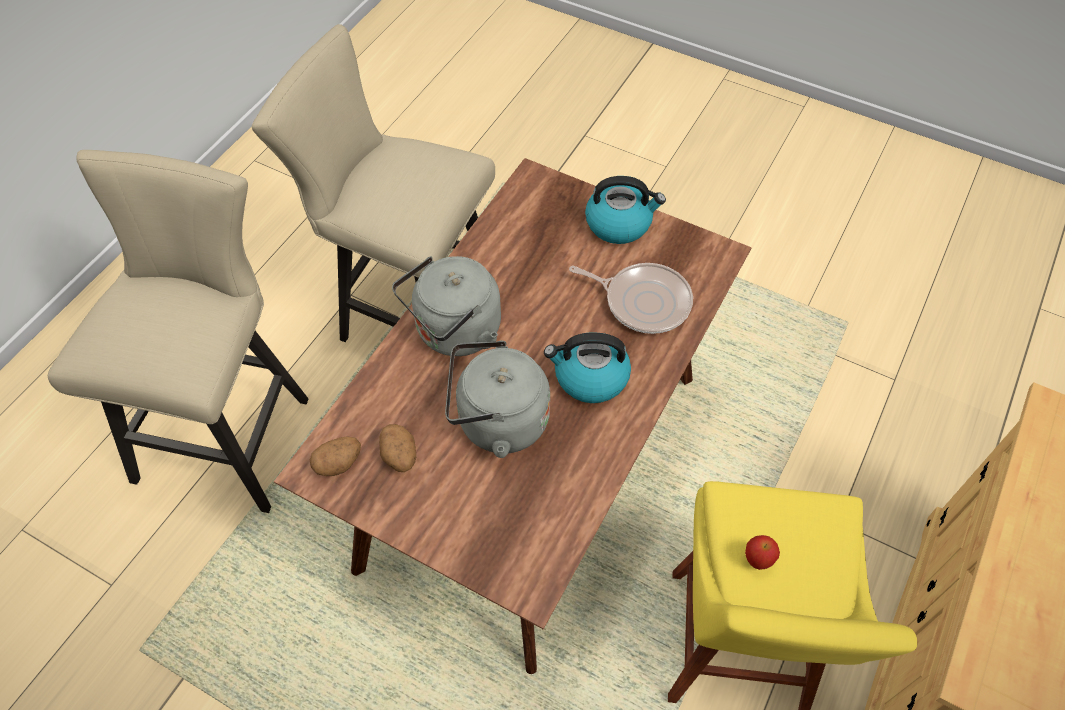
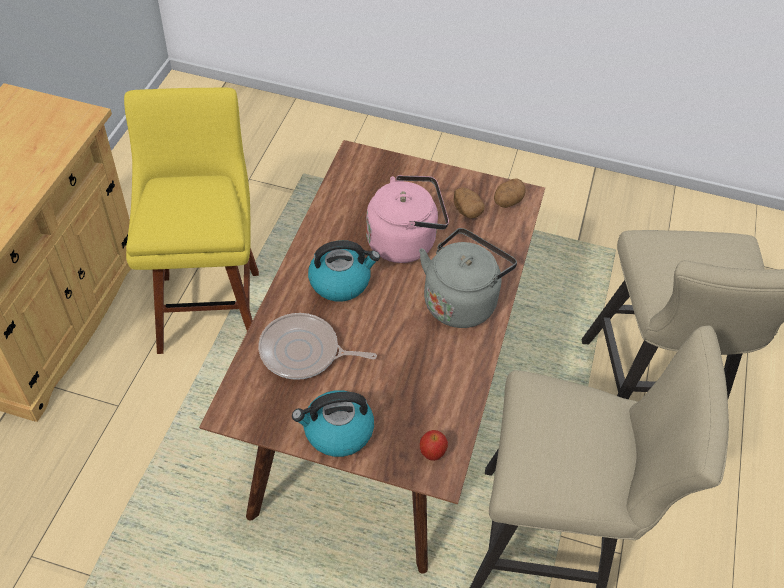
camera: 165 degrees right, 5 degrees down
(497, 422) = (405, 241): grey kettle -> pink kettle
(757, 560) = (208, 195): apple -> apple (432, 454)

